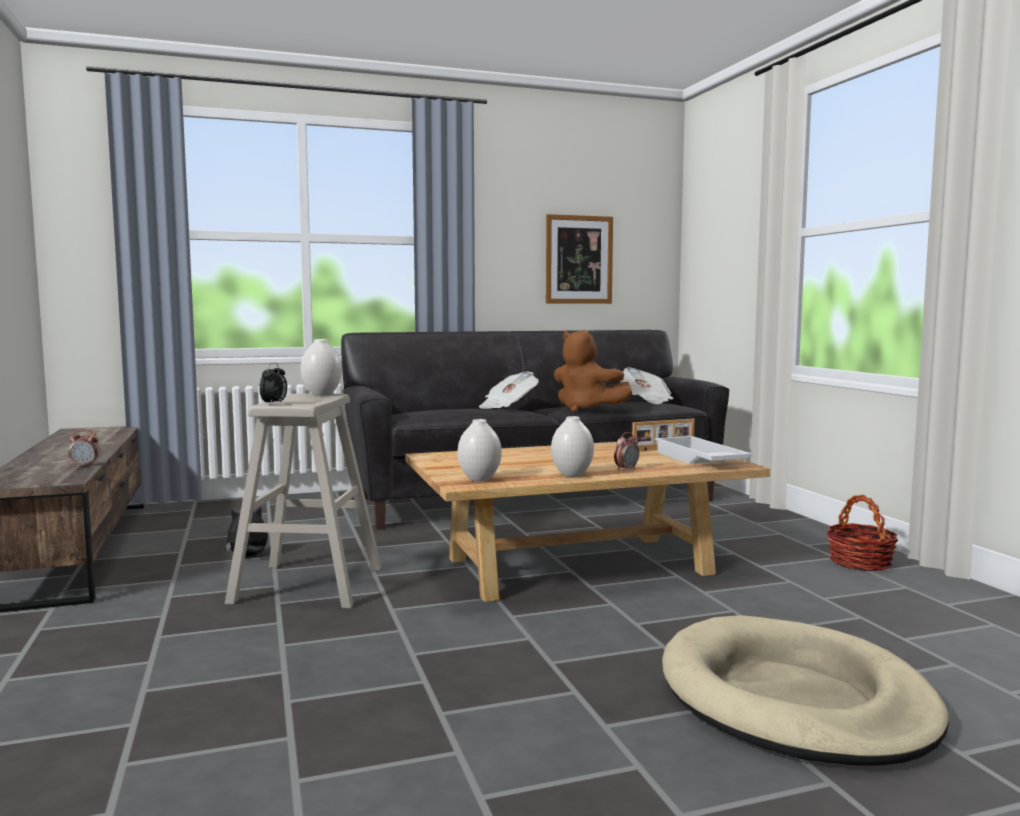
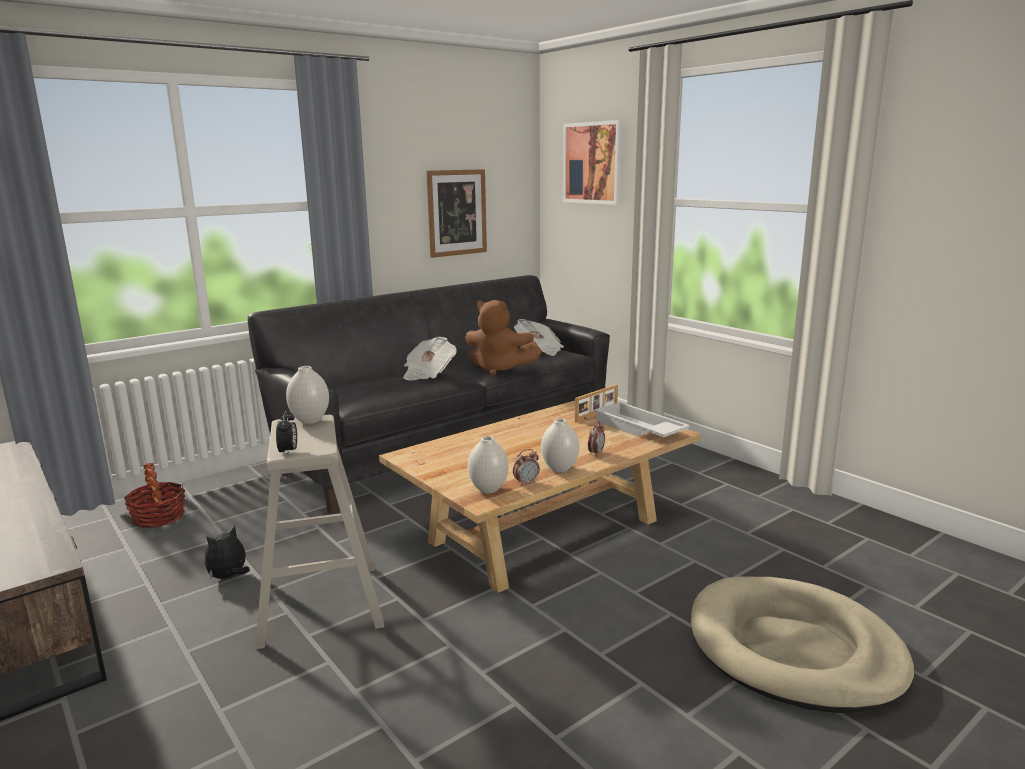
camera: 20 degrees left, 10 degrees up
(85, 466) = (46, 531): alarm clock -> alarm clock (526, 483)
(727, 204) = (593, 163): none -> picture
(859, 562) = (746, 487): basket -> basket (158, 517)

